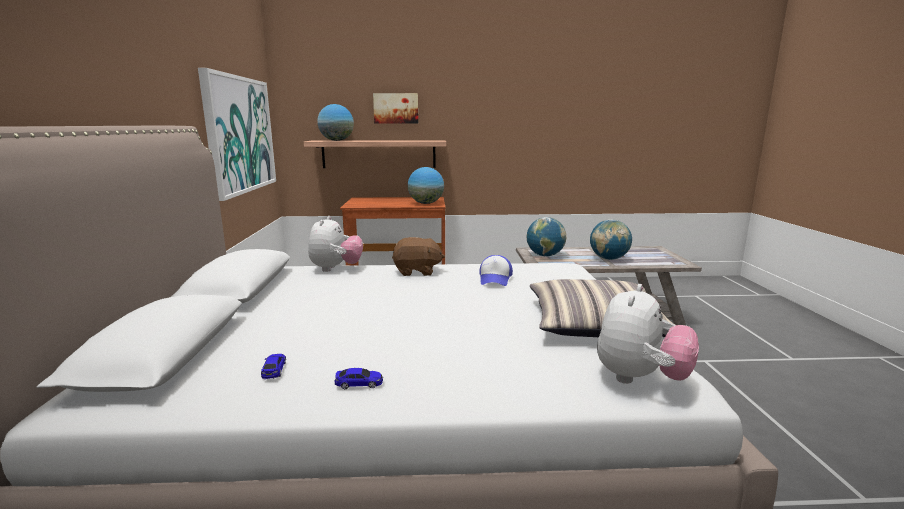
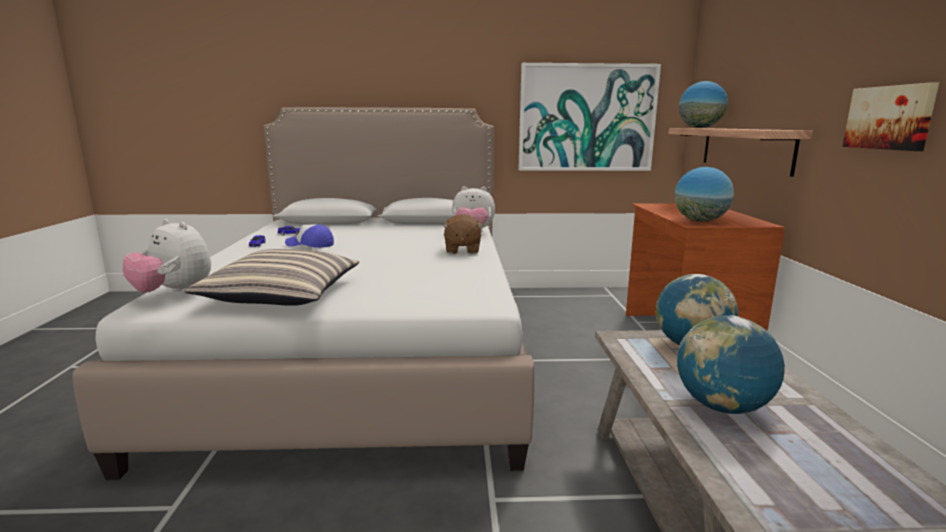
camera: 90 degrees right, 0 degrees up
(396, 108) = (771, 80): picture -> picture (890, 117)
(495, 279) = (433, 271): cap -> cap (310, 244)

